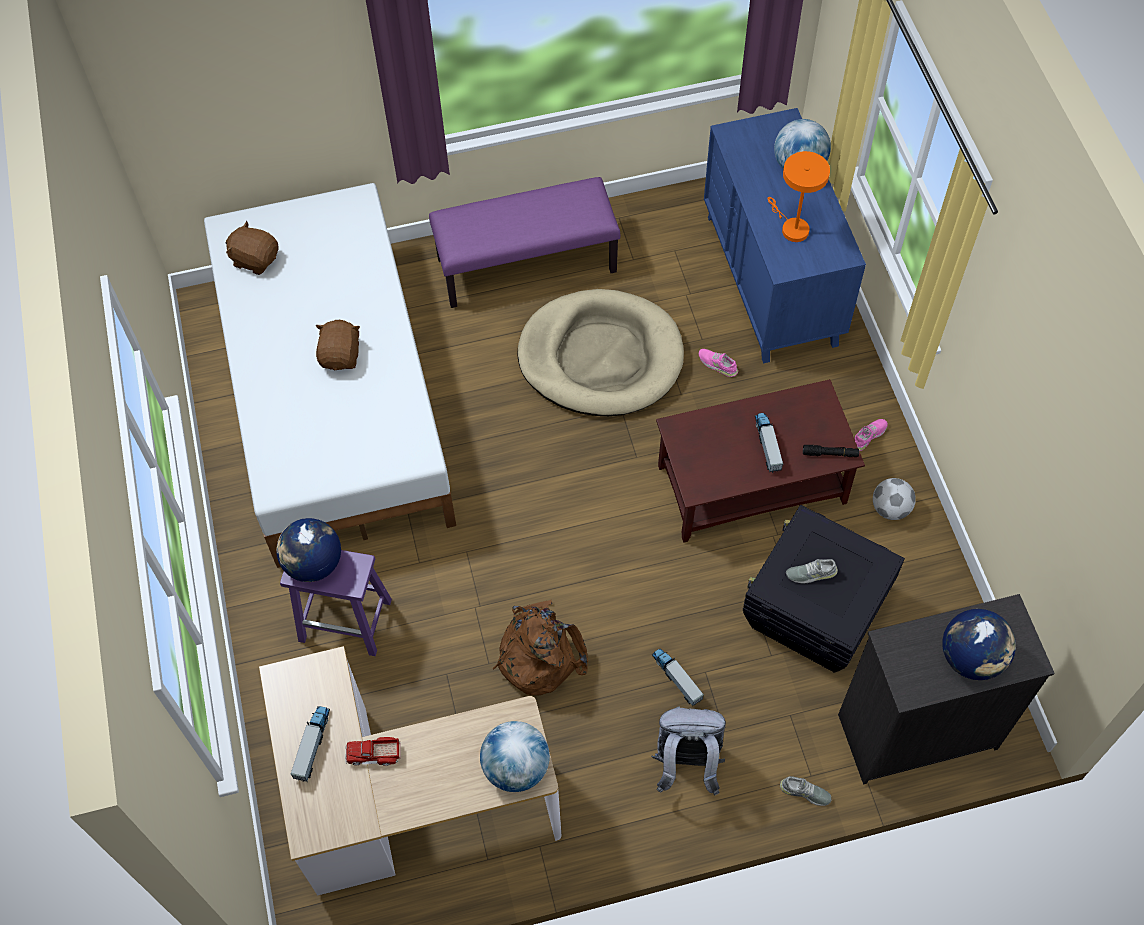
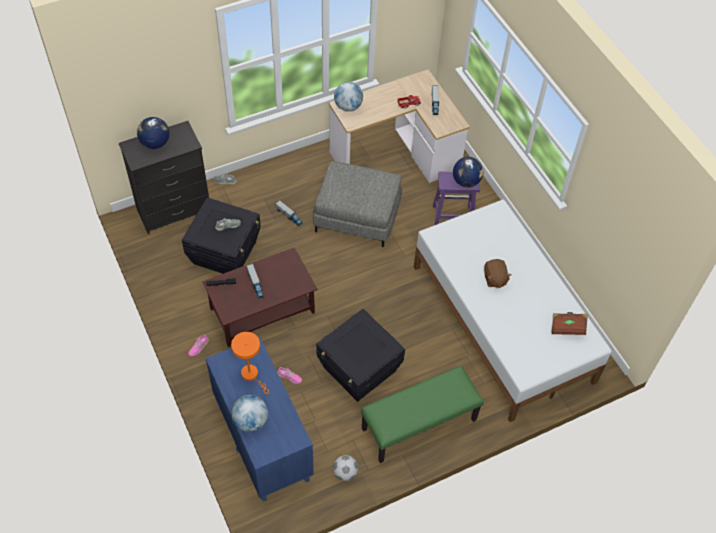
camera: 165 degrees right, 5 degrees down
(255, 259) = (567, 327): brown plush toy -> brown book
(527, 264) = (419, 425): purple bench -> green bench
(539, 654) = (356, 216): brown backpack -> grey ottoman
(600, 357) = (359, 370): beige dog bed -> black storage box
(686, 764) = (279, 184): grey backpack -> none
(890, 508) = (186, 309): football -> football (345, 473)

